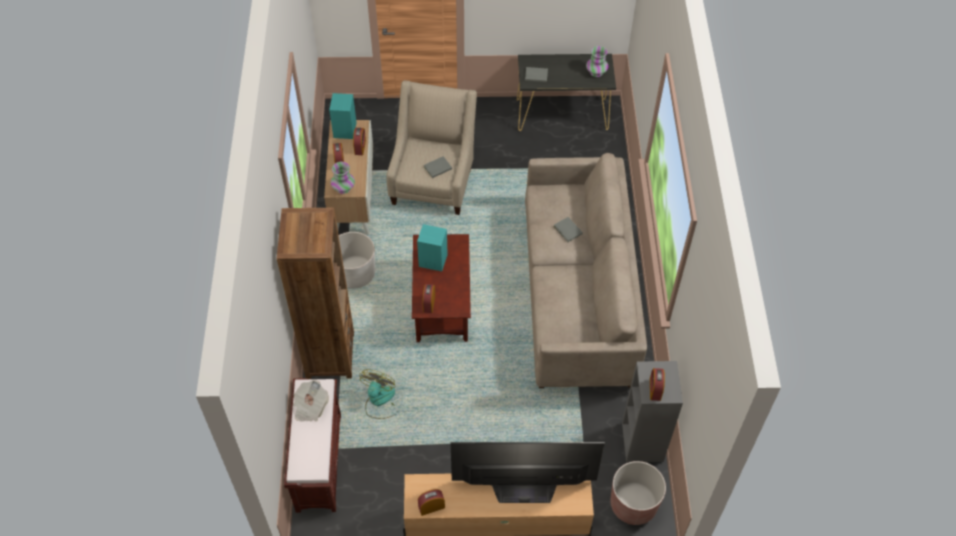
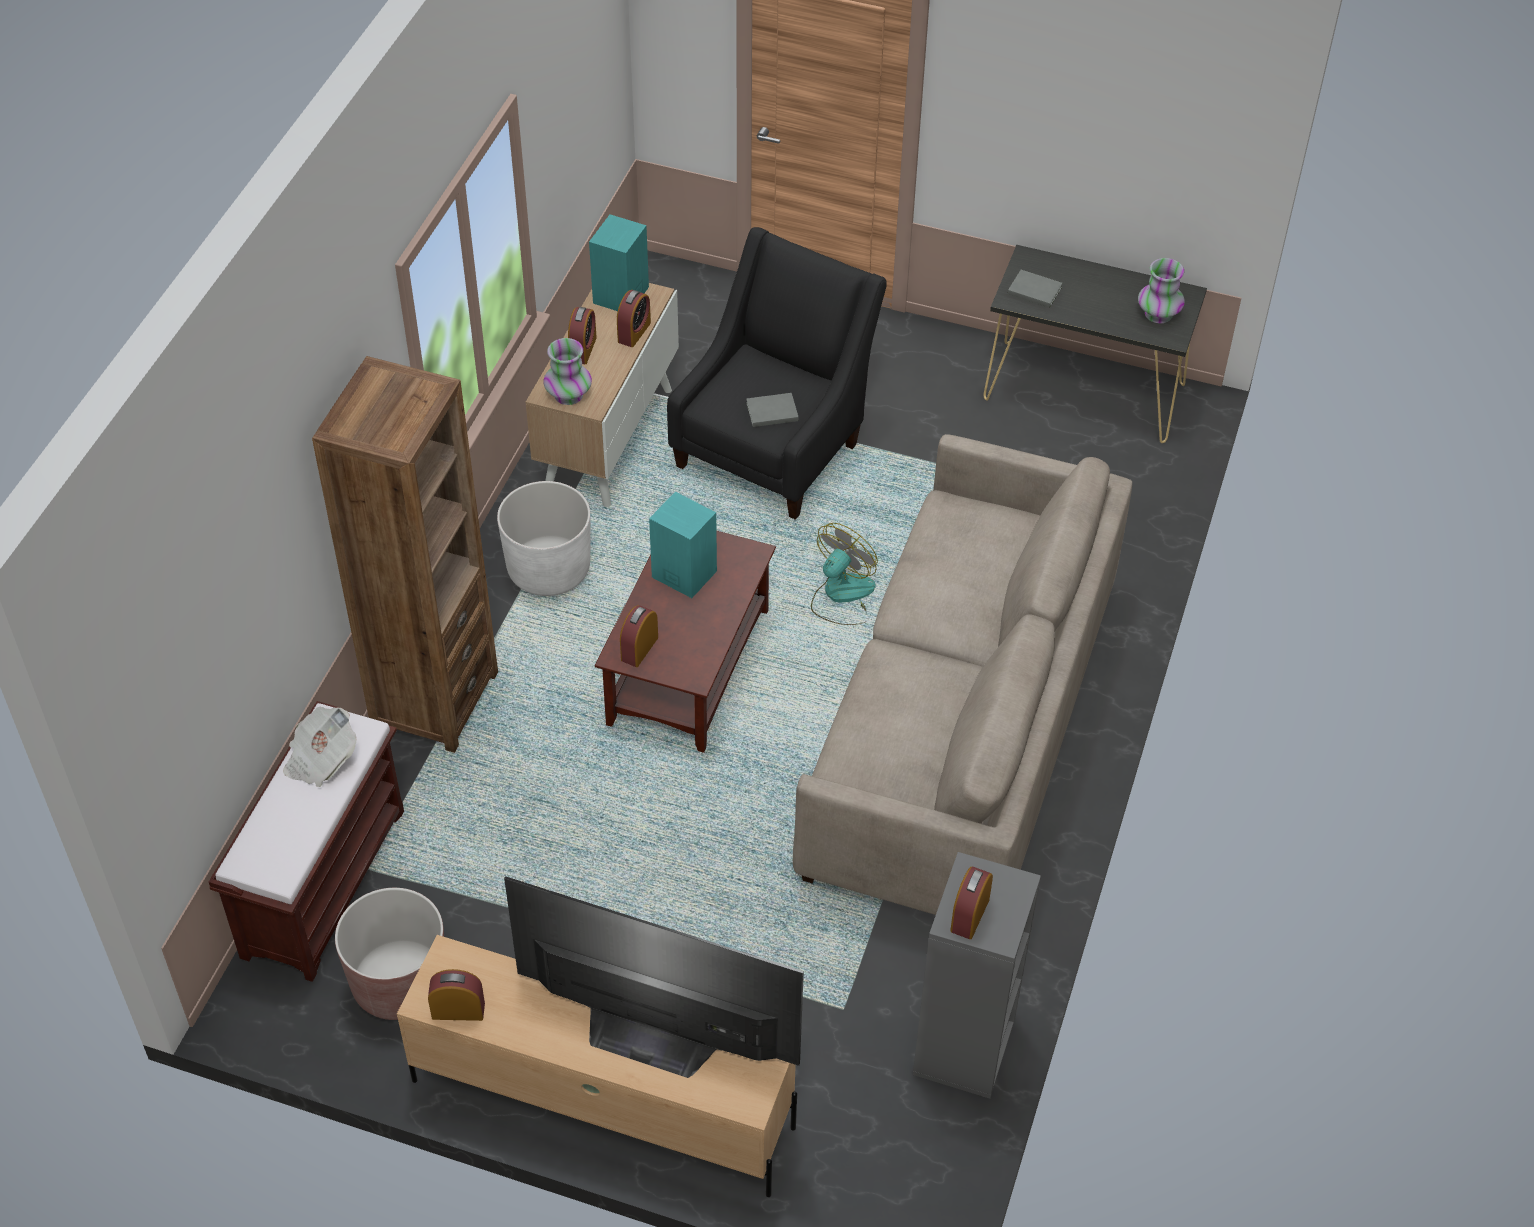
camera: 20 degrees right, 5 degrees down
(379, 401) = (487, 810): fan -> fan (841, 596)
(433, 181) = (774, 447): beige armchair -> black armchair
(568, 231) = (967, 590): grey book -> none
(633, 504) = (890, 1160): brown planter -> brown planter (400, 983)

